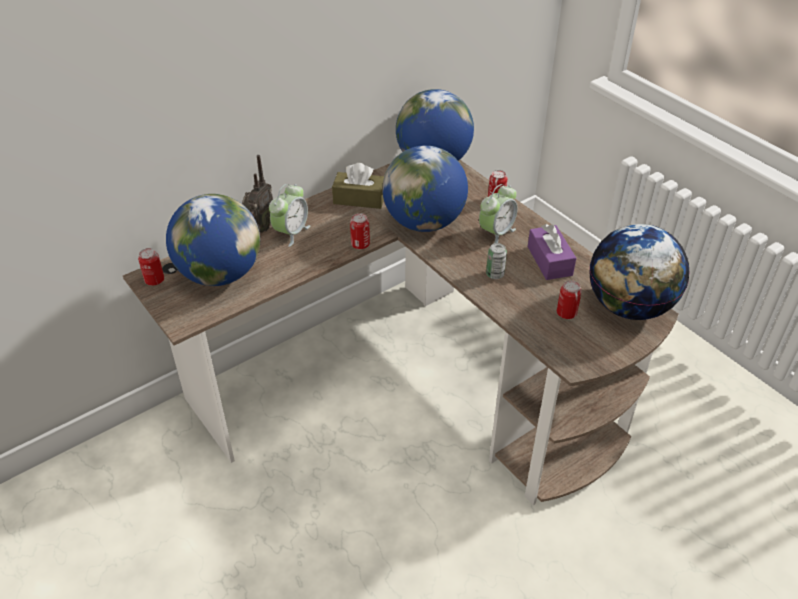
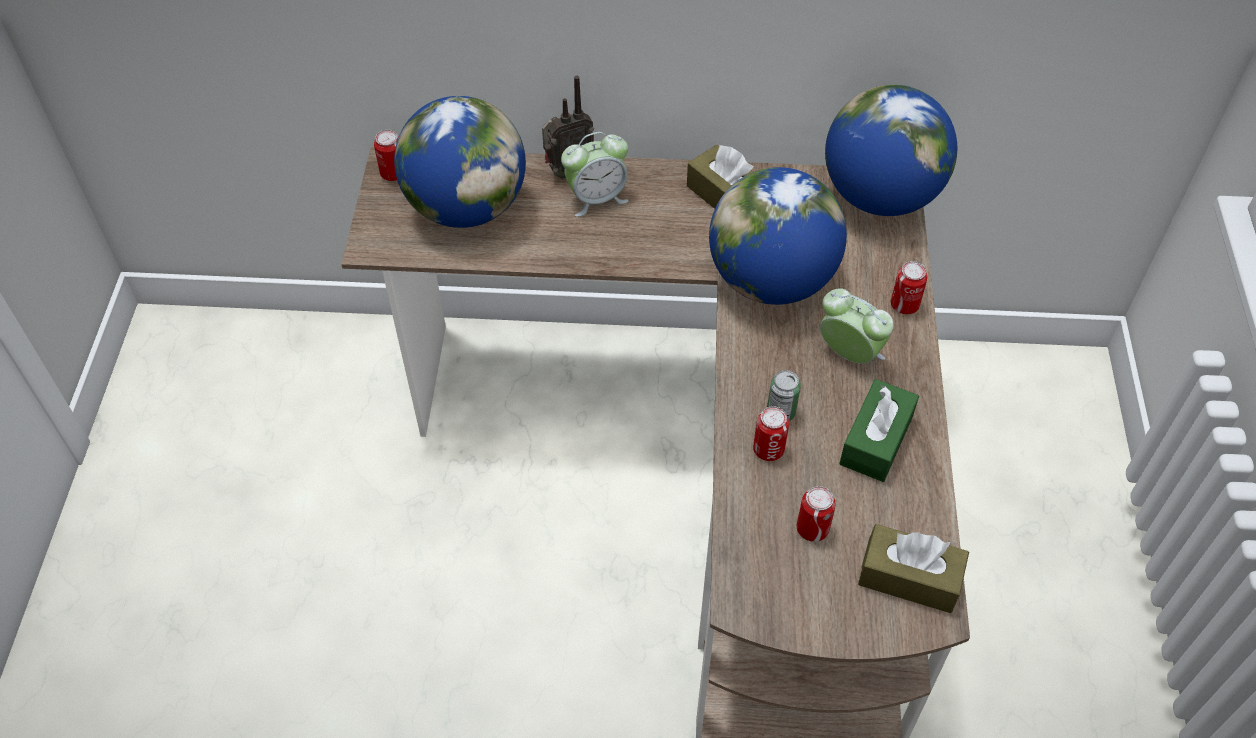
camera: 40 degrees right, 10 degrees up
(360, 244) = (659, 264): can -> can (768, 449)
(496, 233) = (849, 354): alarm clock -> alarm clock turned 135 degrees counterclockwise
(549, 261) = (876, 440): purple tissue box -> green tissue box
(628, 306) = (909, 578): globe -> brown tissue box

